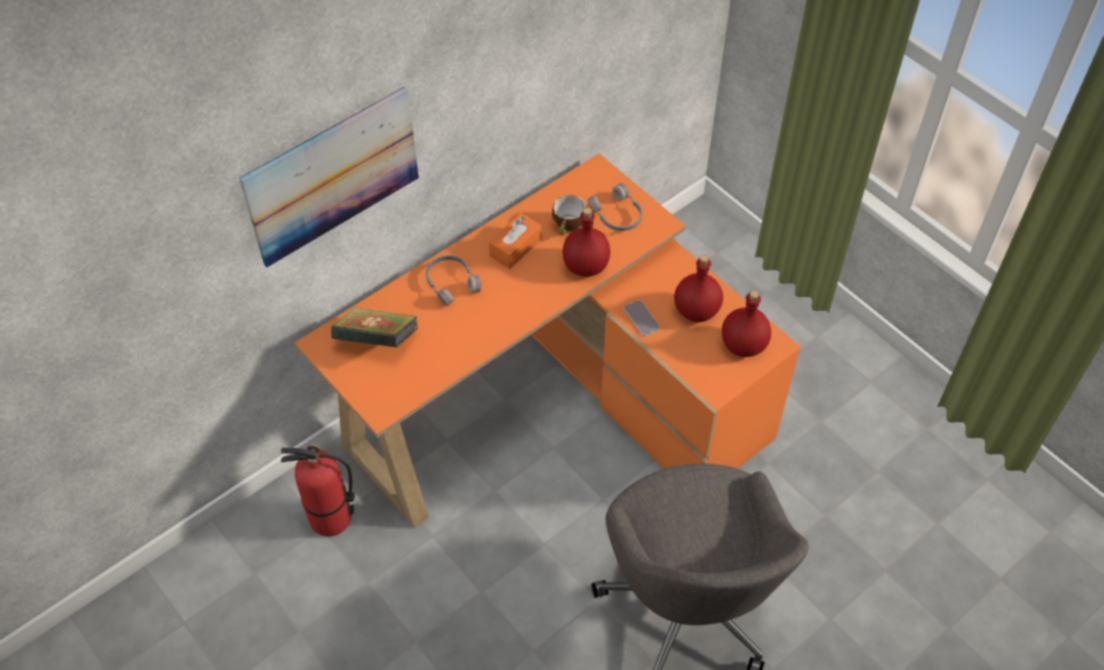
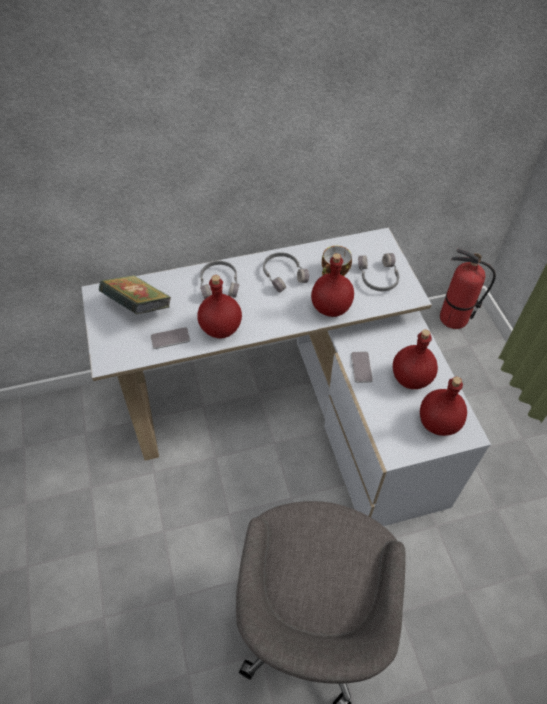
camera: 25 degrees right, 0 degrees up
(330, 519) = (94, 429): fire extinguisher -> fire extinguisher (453, 319)
(333, 176) = (118, 149): picture -> none
(435, 362) = (170, 338): none -> phone
(483, 331) = (221, 329): none -> red bottle
(515, 247) = (283, 275): orange tissue box -> grey headphones
(555, 404) = (292, 410): orange desk -> white desk

